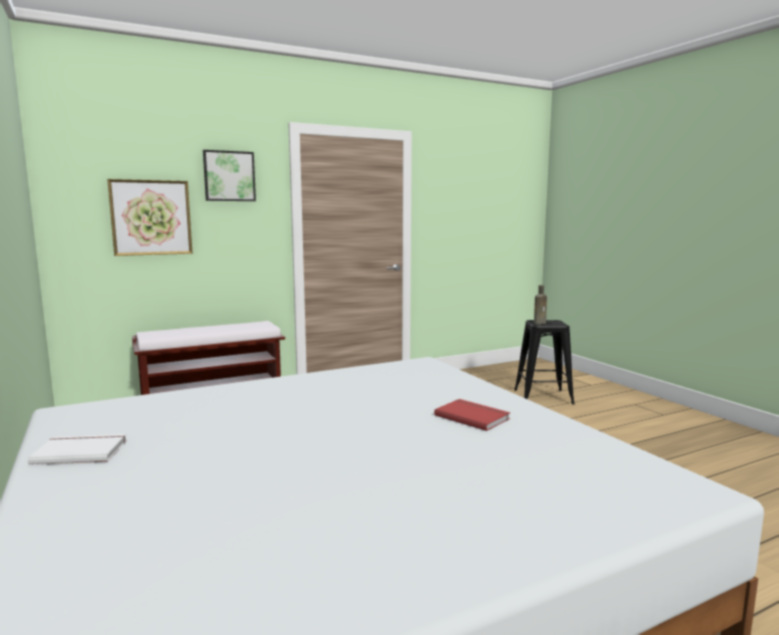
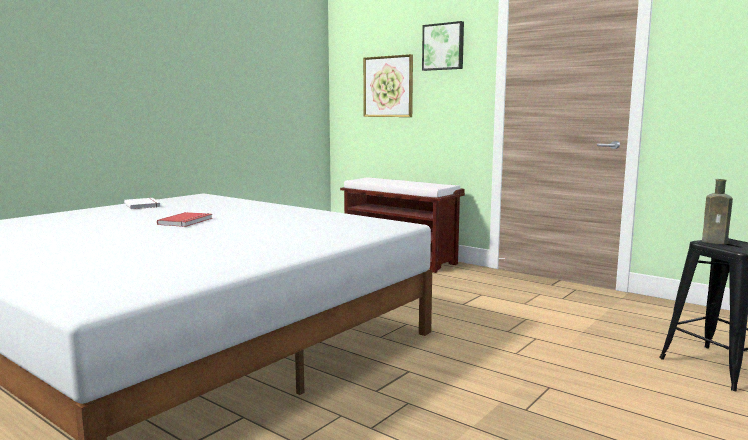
camera: 65 degrees right, 0 degrees up
(472, 416) = (247, 246): red book -> red book (187, 221)

